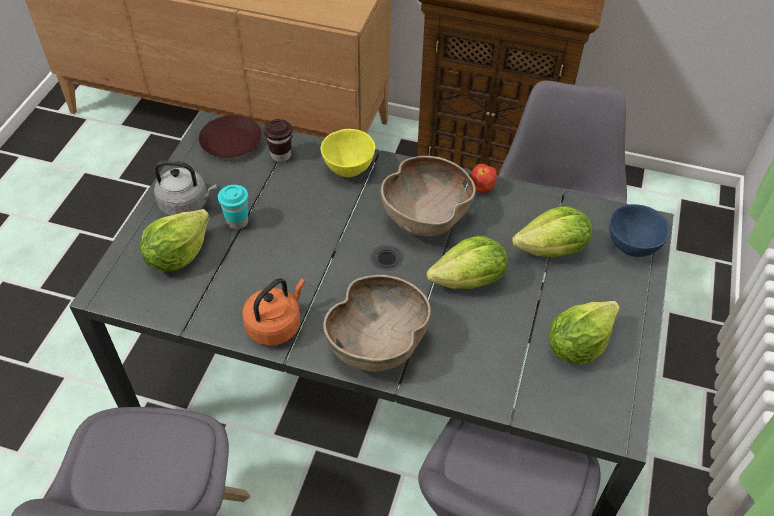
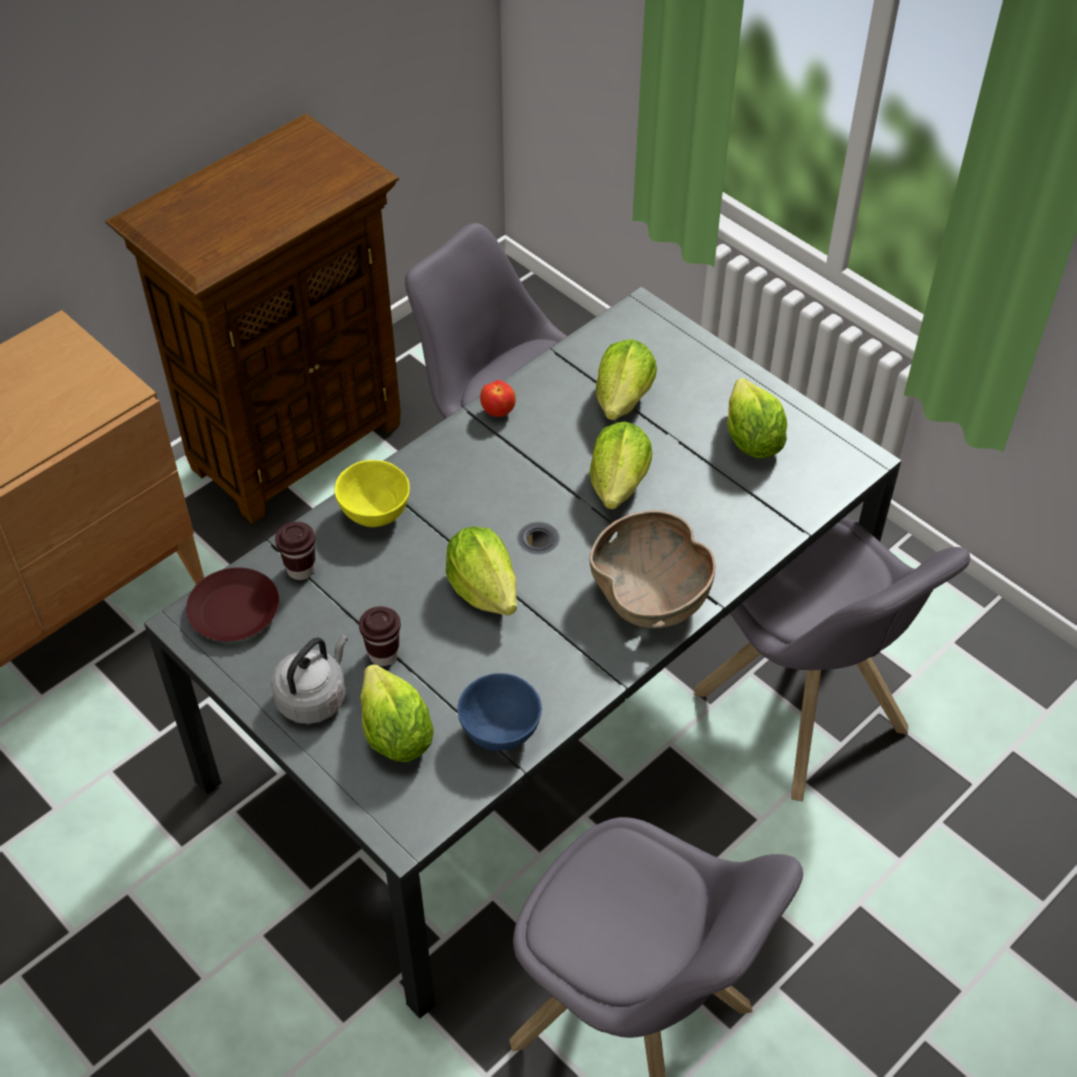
camera: 60 degrees left, 0 degrees up
(237, 222) = (383, 654): turquoise cup -> brown cup
(276, 325) = (569, 675): orange kettle -> none
(322, 247) = (484, 588): none -> lettuce
(425, 216) = (502, 478): brown bowl -> none
(632, 247) = (661, 338): blue bowl -> blue bowl (501, 732)

